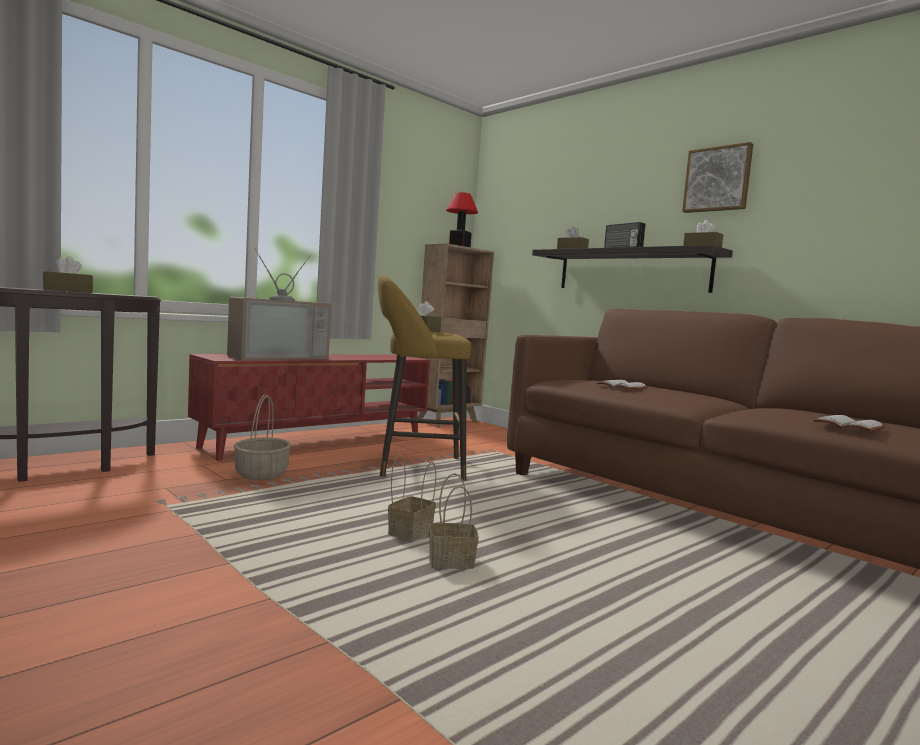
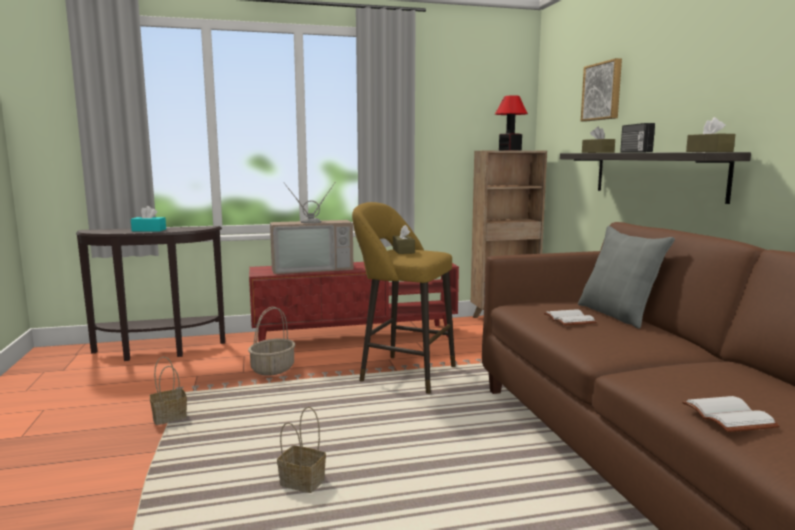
camera: 30 degrees right, 5 degrees up
(68, 291) = (149, 230): brown tissue box -> turquoise tissue box
(410, 532) = (309, 445): basket -> basket (170, 416)
(645, 385) = (618, 315): none -> grey pillow
(718, 179) = (738, 63): picture -> picture (603, 91)

